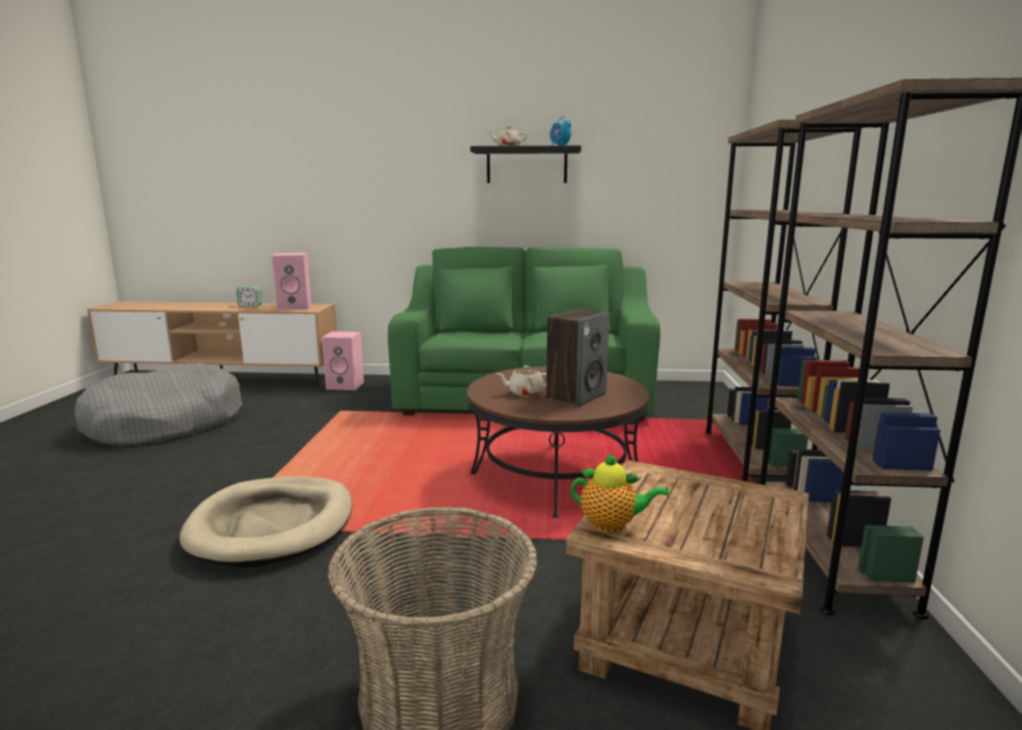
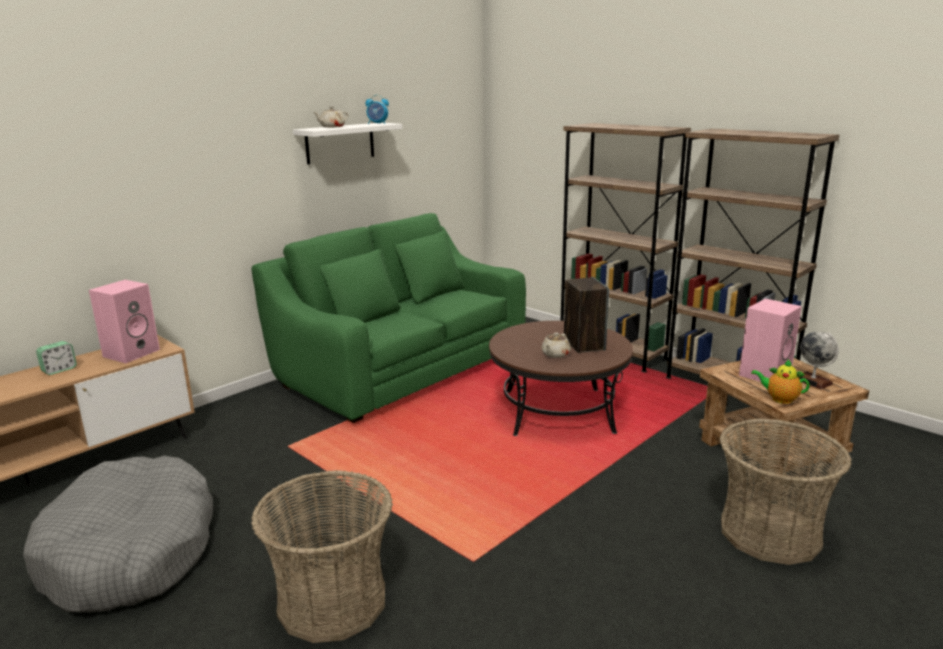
camera: 50 degrees left, 5 degrees up
(134, 495) = (332, 602): none -> basket
(273, 525) = (498, 538): beige dog bed -> none
(346, 385) = (215, 424): pink speaker -> pink speaker (764, 373)
(526, 165) = (340, 143): black shelf -> white shelf
(612, 525) = (779, 399): teapot -> teapot turned 120 degrees counterclockwise
(734, 538) = (812, 381): none -> globe

